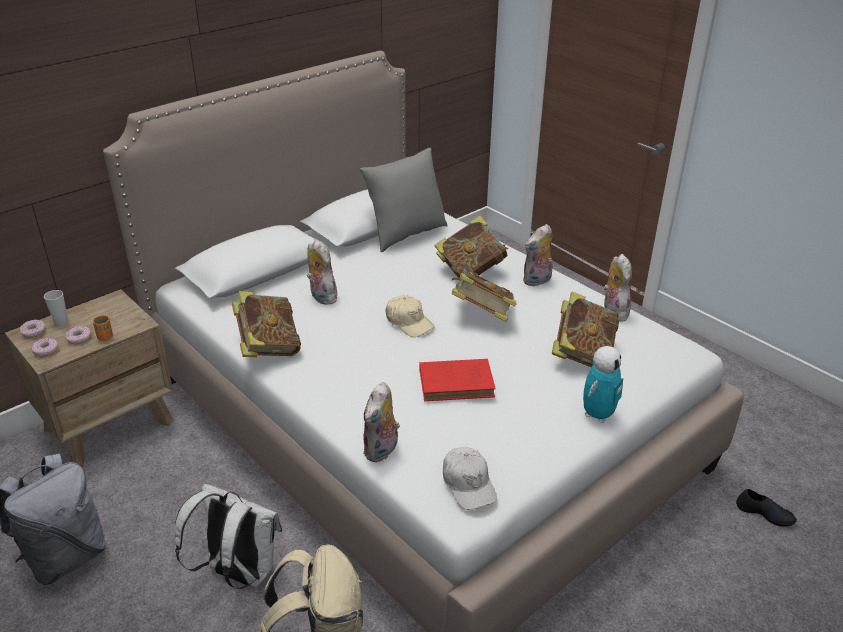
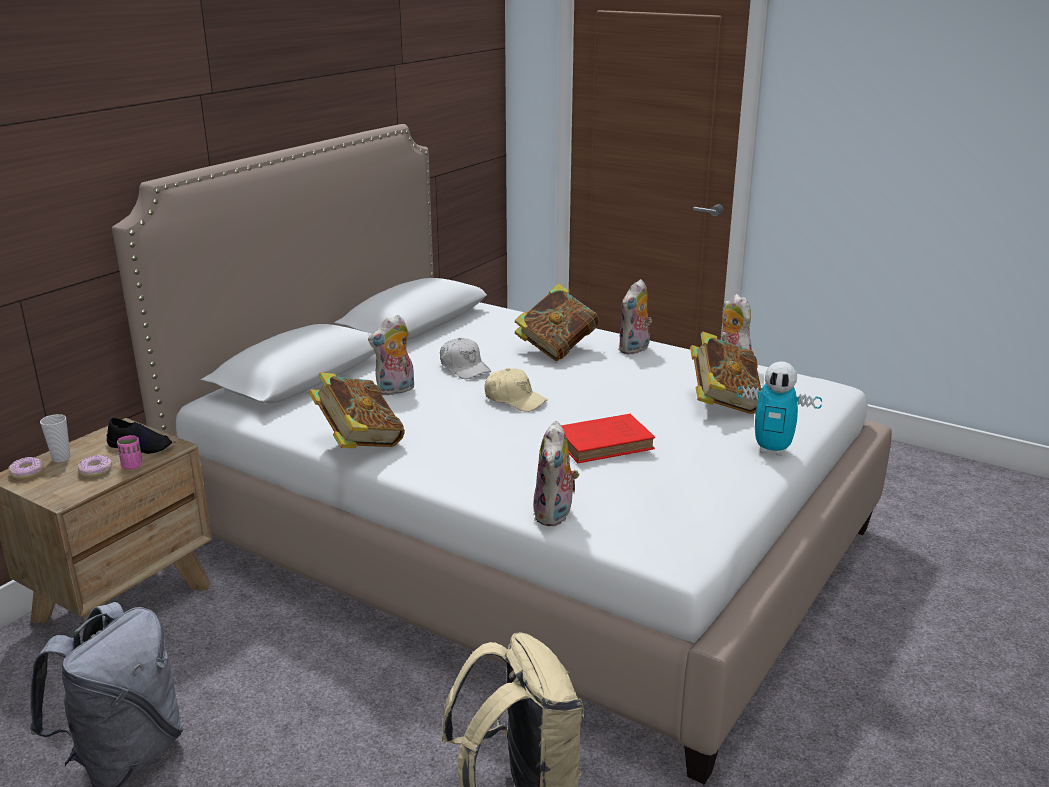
camera: 15 degrees left, 10 degrees down
(46, 350) = (55, 488): donut -> none
(105, 337) = (132, 465): orange cup -> pink cup
(238, 572) = (371, 727): white backpack -> none
(321, 297) = (395, 390): plush toy -> plush toy turned 75 degrees counterclockwise
(405, 234) = (462, 326): grey pillow -> none
(468, 484) = (674, 527): white cap -> white cap (464, 367)
(481, 315) = (593, 384): book -> none
(598, 414) = (772, 450): toy robot -> toy robot turned 90 degrees clockwise
(764, 513) = (937, 560): black shoe -> black shoe (141, 446)

